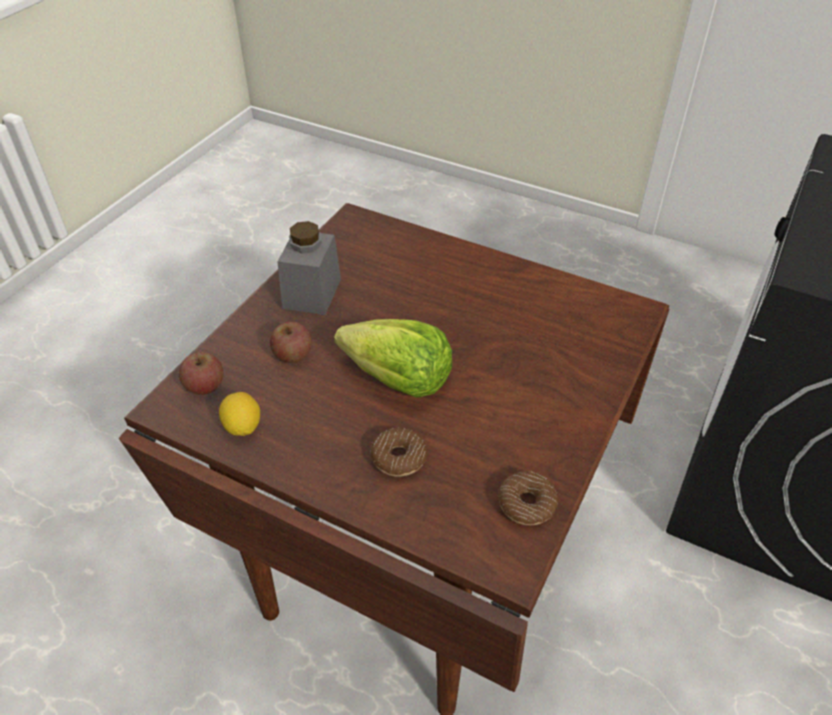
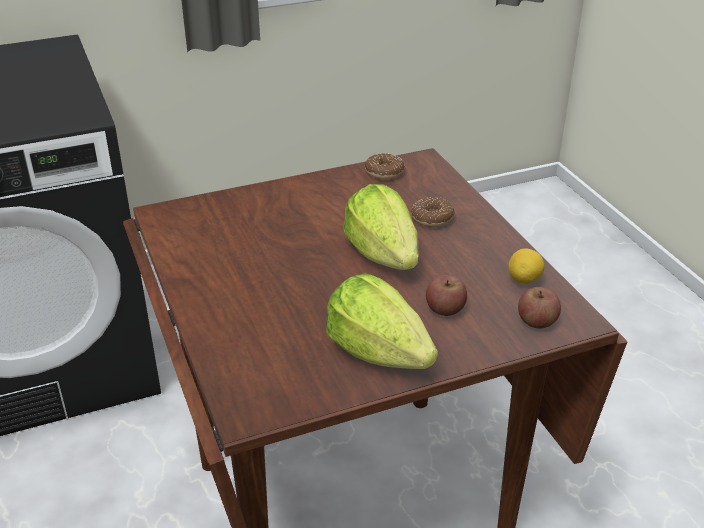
camera: 140 degrees left, 10 degrees down
(312, 293) = (378, 352): grey jar -> lettuce

